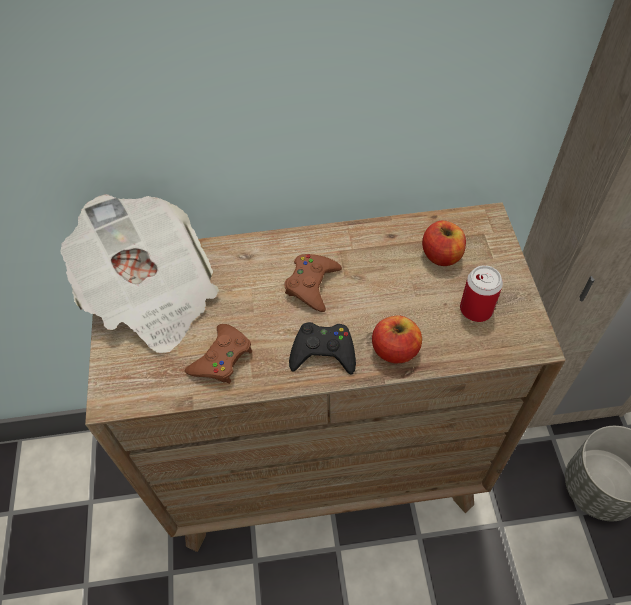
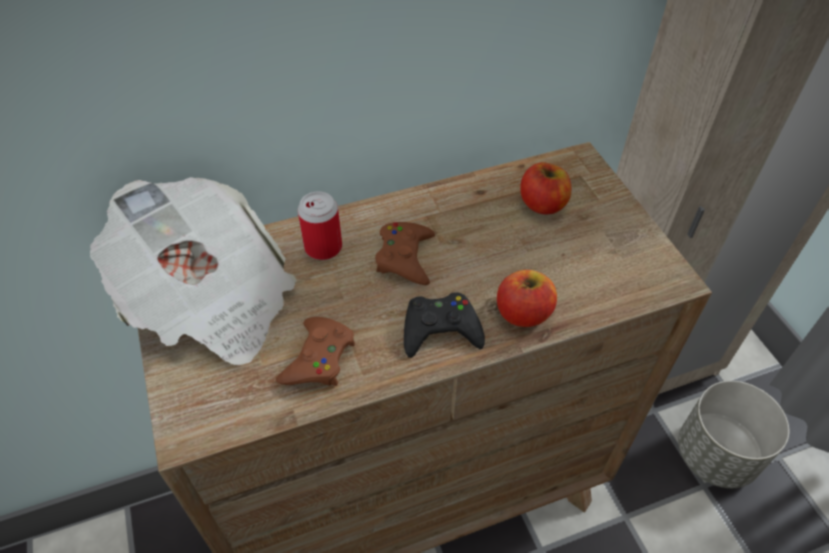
camera: 15 degrees left, 5 degrees down
(476, 309) = (598, 254): can -> can (323, 247)

